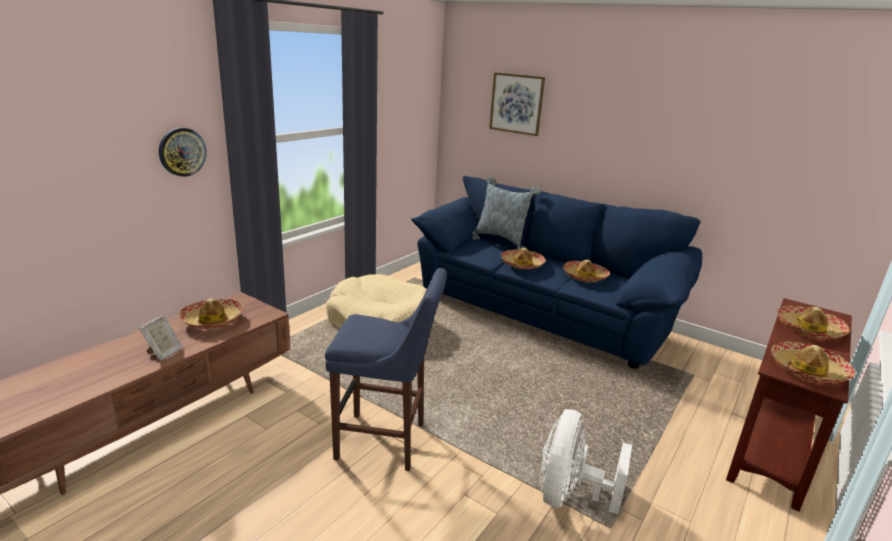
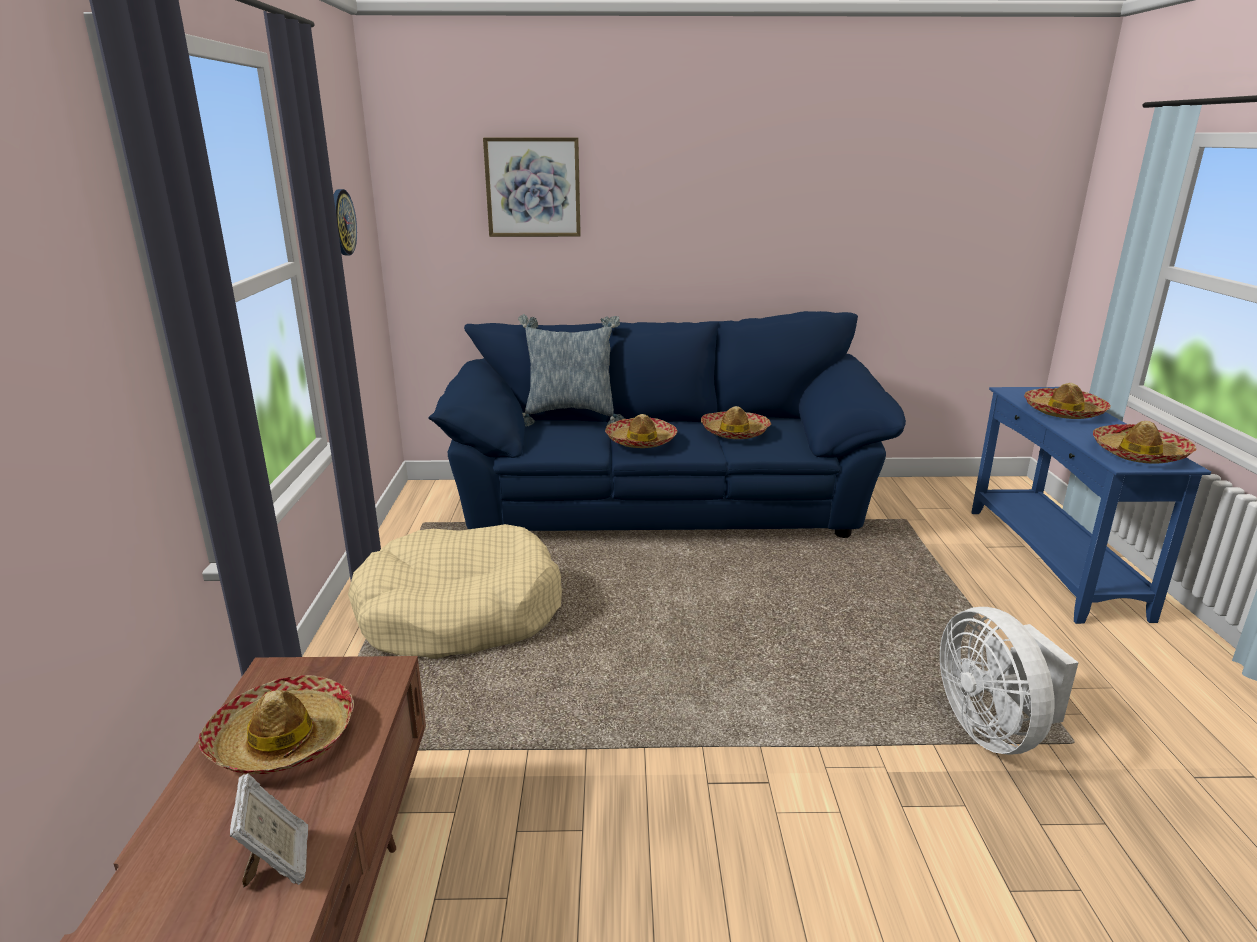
camera: 35 degrees left, 0 degrees up
(182, 152) = (70, 365): wall clock -> wall clock (342, 222)
(385, 442) = (716, 798): blue stool -> none
(774, 443) = (1054, 561): brown console table -> blue console table

